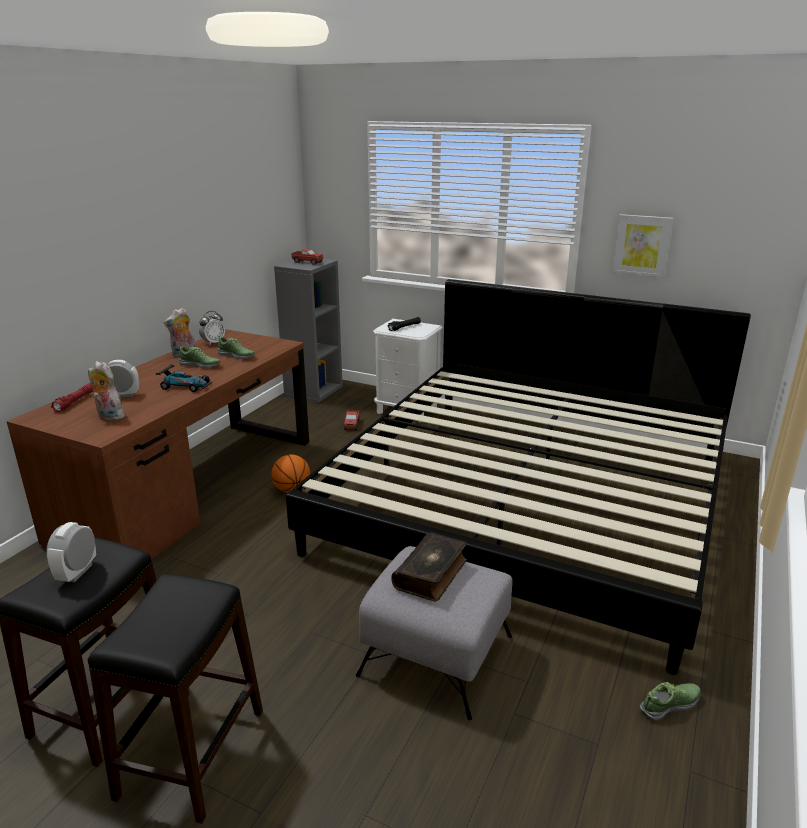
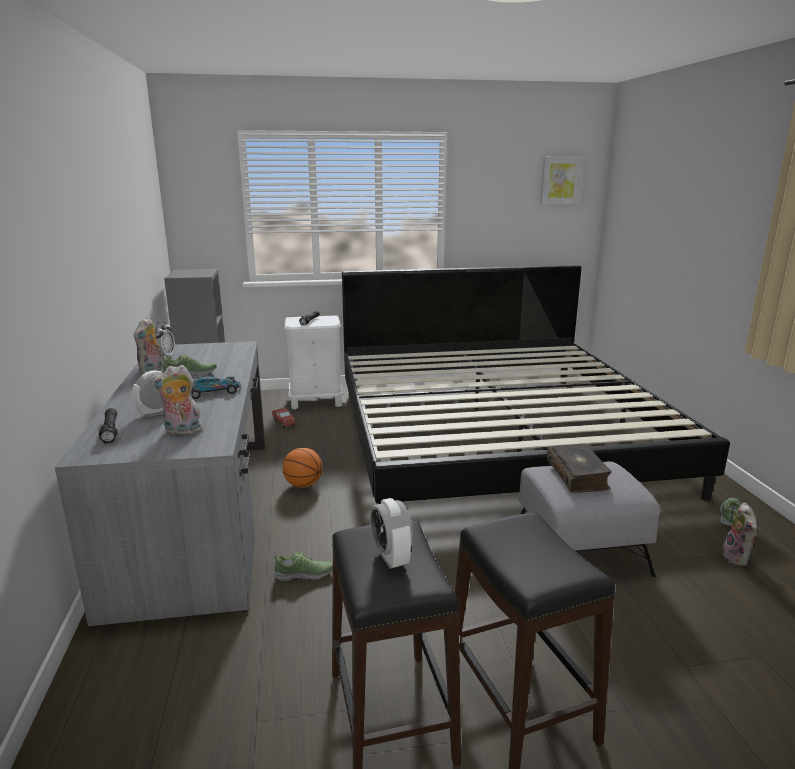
camera: 35 degrees left, 5 degrees down
(75, 402) = (110, 431): red flashlight -> black flashlight
(192, 488) = (198, 515): brown desk -> grey desk
(236, 356) = (213, 361): shoe -> shoe (304, 574)
(307, 262) = (193, 272): toy truck -> none
(597, 753) = (738, 558): none -> plush toy
(642, 245) = (492, 225): picture -> picture (560, 180)

